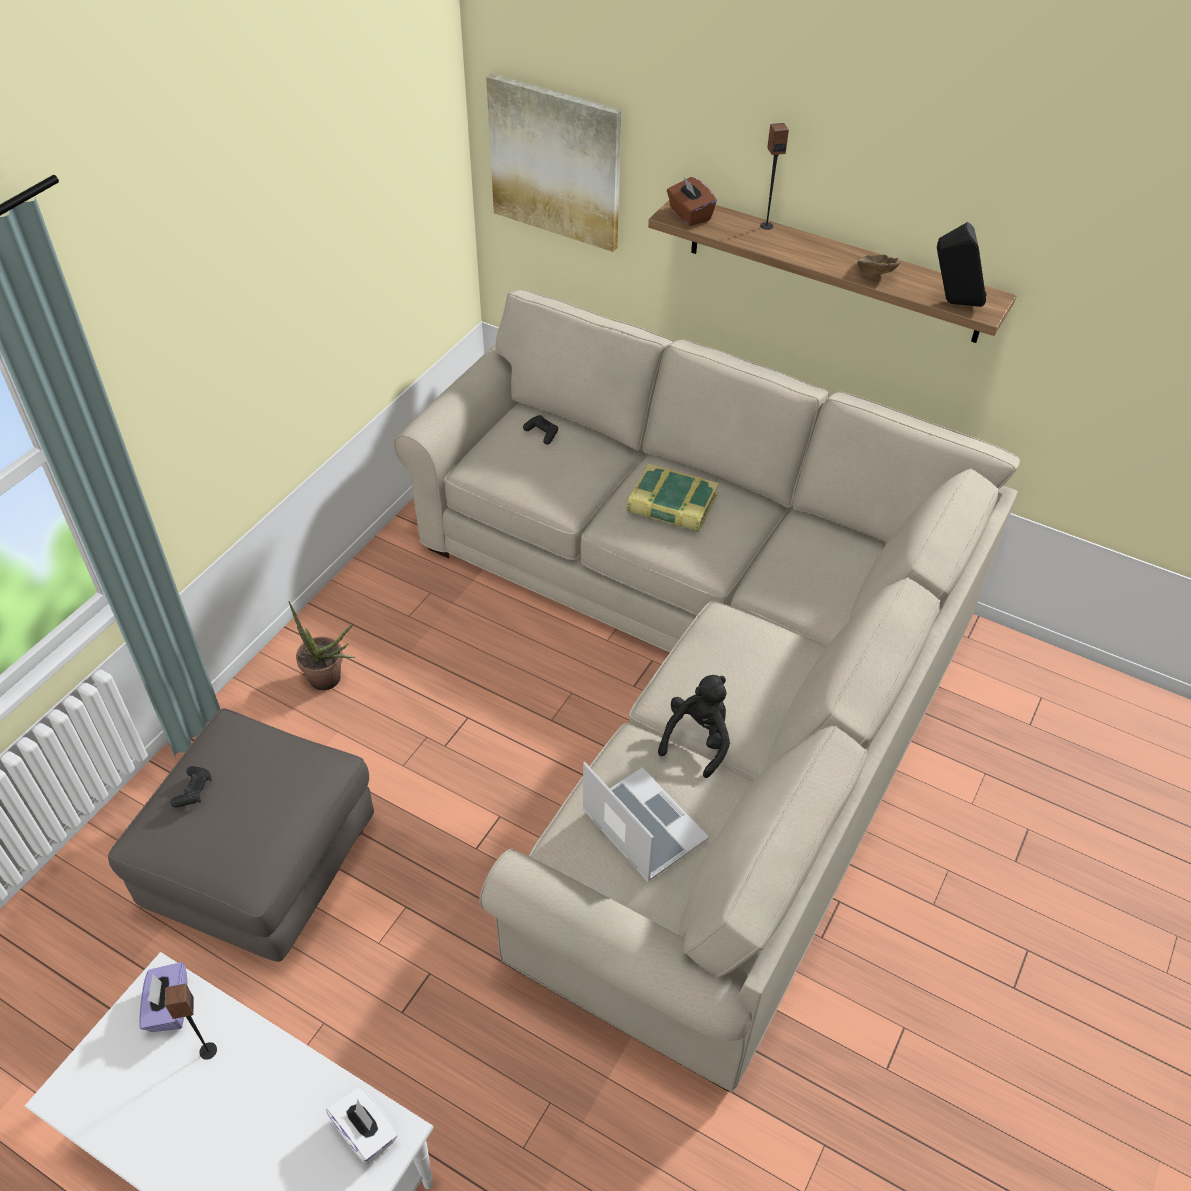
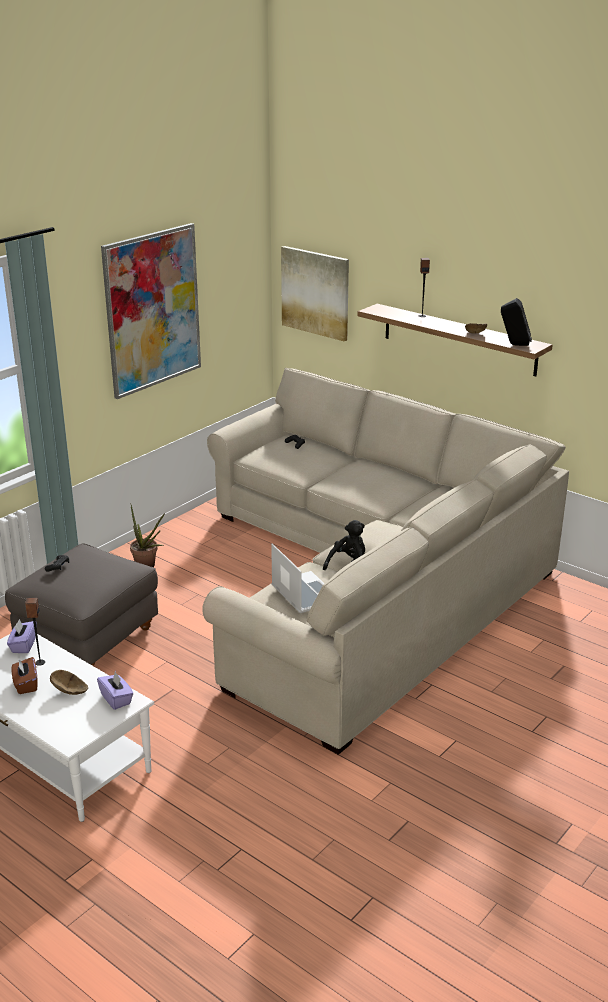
camera: 10 degrees right, 20 degrees down
(275, 256) = (153, 310): none -> picture
(278, 1123) = (70, 691): none -> brown bowl
(366, 1133) = (116, 699): white tissue box -> purple tissue box
(671, 505) = (363, 477): book -> none
(689, 215) = (380, 310): brown tissue box -> brown tissue box (26, 684)

